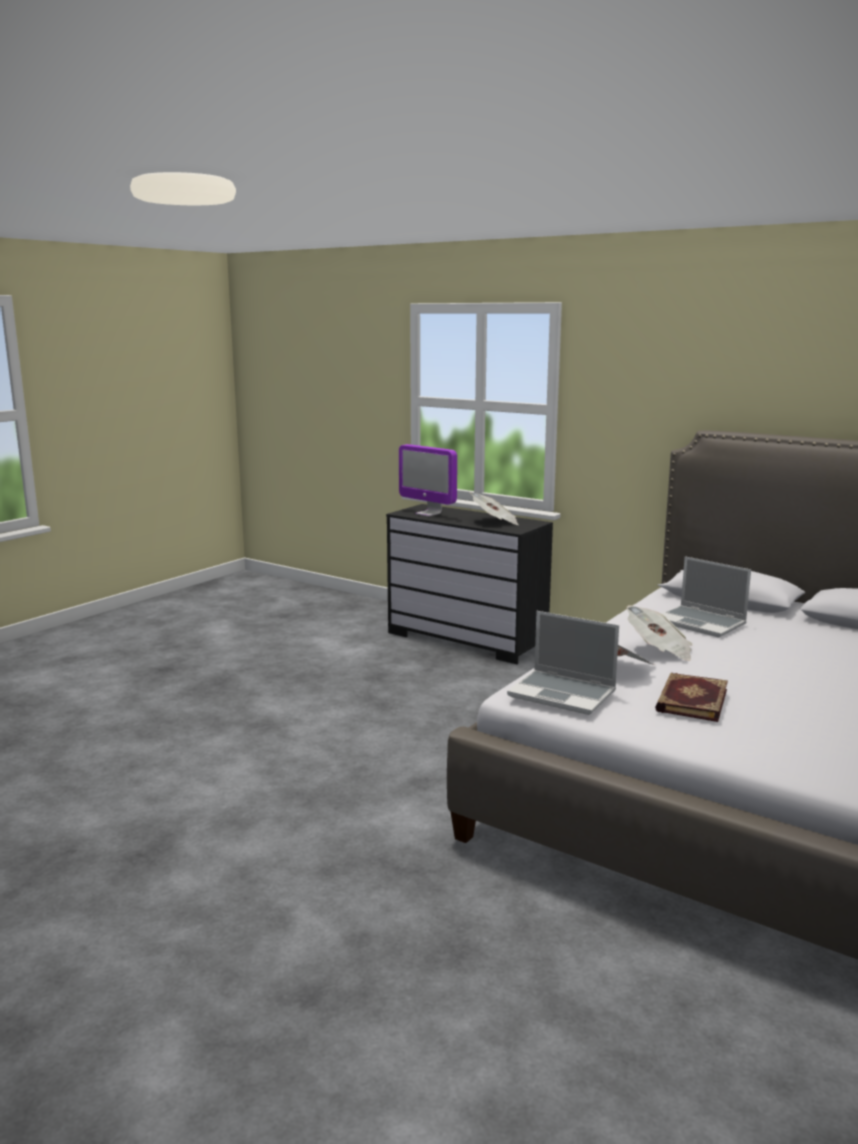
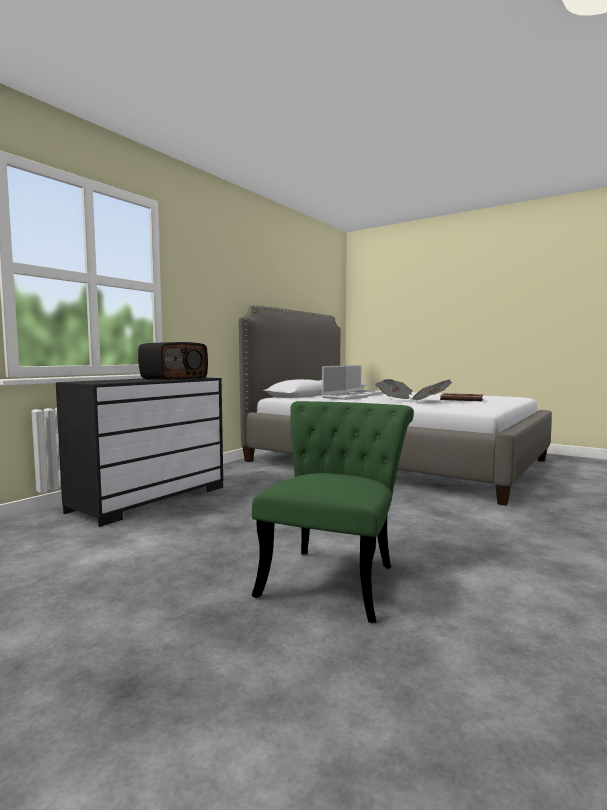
camera: 90 degrees left, 10 degrees down
(262, 715) = (334, 576): none -> green chair
(428, 513) = (114, 381): monitor -> none
(495, 522) = (174, 378): newspaper -> radio
(563, 694) = (477, 405): laptop -> laptop (364, 394)

